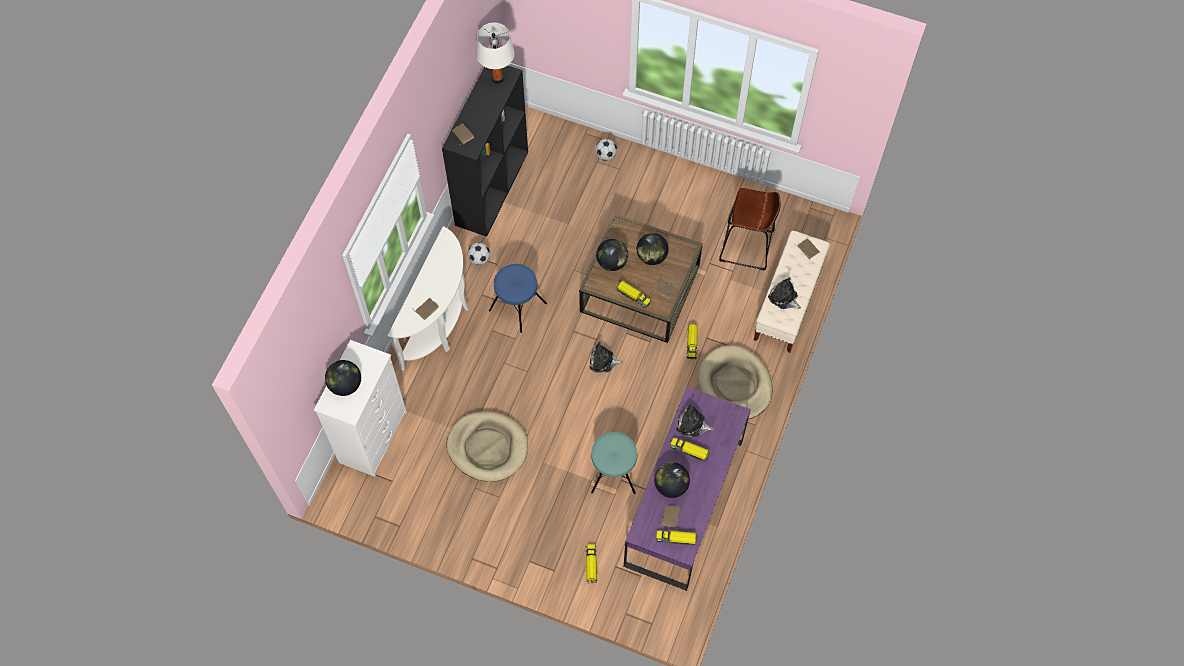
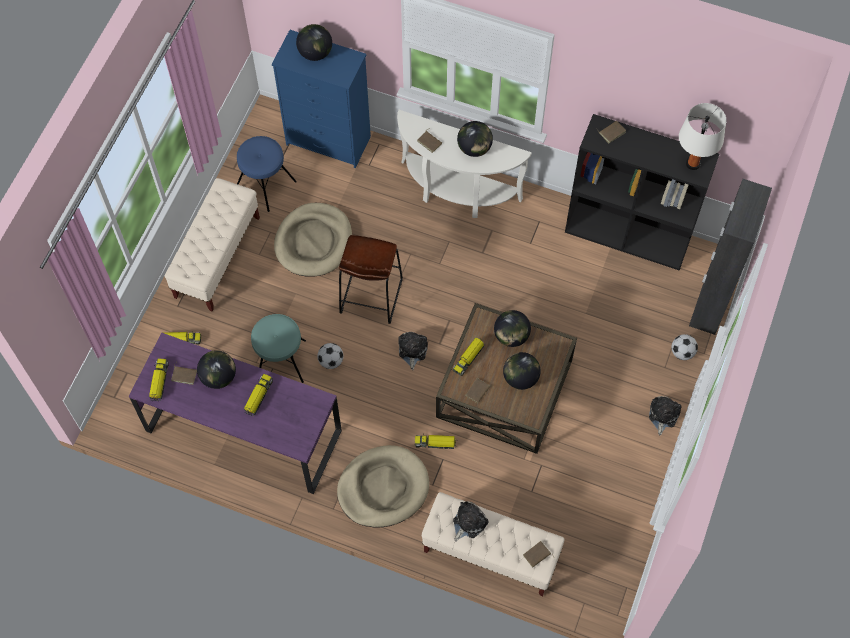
camera: 90 degrees right, 0 degrees up
(374, 436) = (329, 141): white dresser -> blue dresser
(436, 272) = (474, 148): none -> globe
(479, 259) = (536, 226): football -> football (331, 361)
(501, 536) = (217, 257): none -> beige bench
(517, 306) = (478, 265): blue stool -> blue stool (265, 185)
(562, 132) = (710, 305): none -> black cabinet
(692, 424) = (289, 400): plush toy -> plush toy (662, 415)
(746, 246) = (566, 508): brown stool -> brown stool (370, 296)

